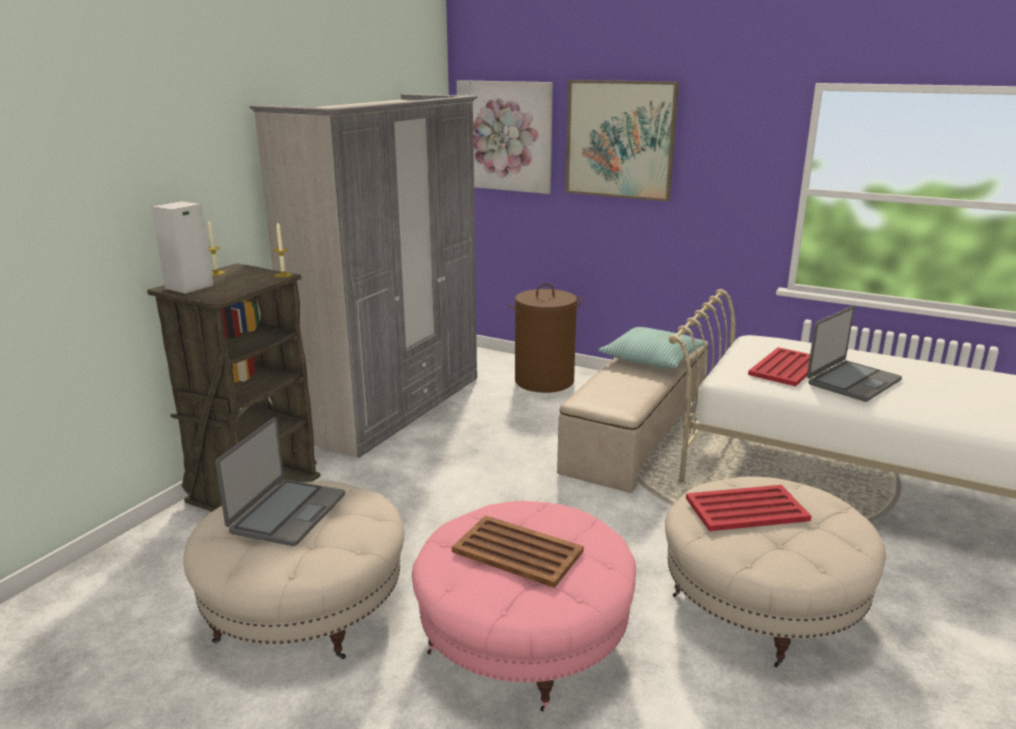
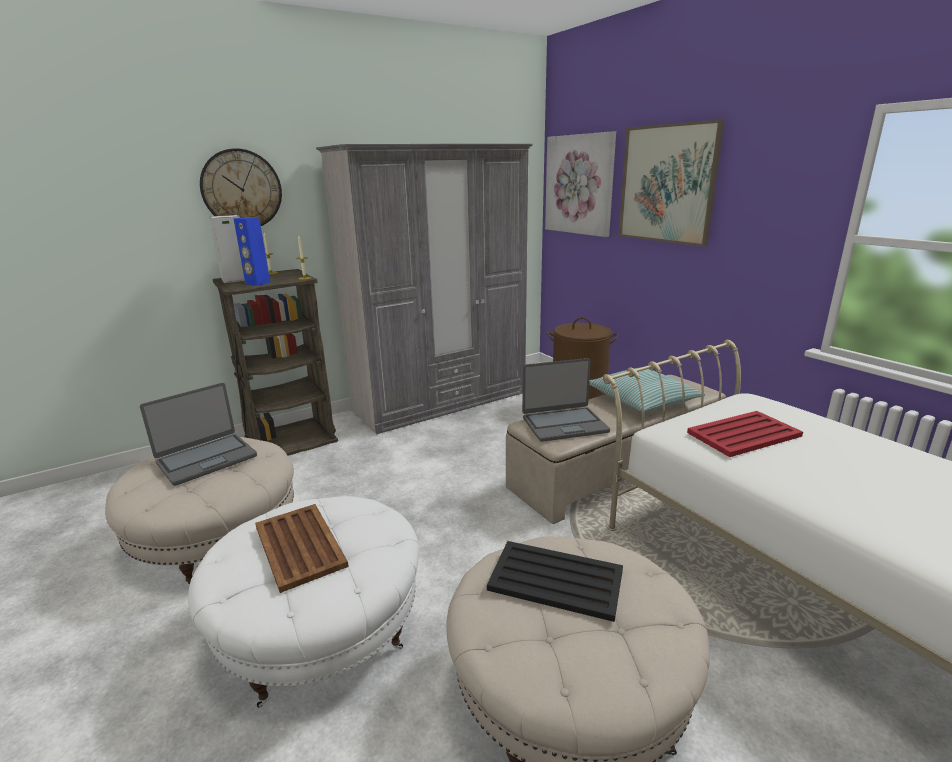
camera: 30 degrees right, 0 degrees up
(173, 166) = (241, 189): none -> wall clock
(235, 288) = (257, 283): none -> blue speaker
(523, 638) = (320, 628): pink ottoman -> white ottoman
(745, 509) = (554, 579): red tray -> black tray
(852, 381) = (814, 468): laptop -> laptop (564, 424)

